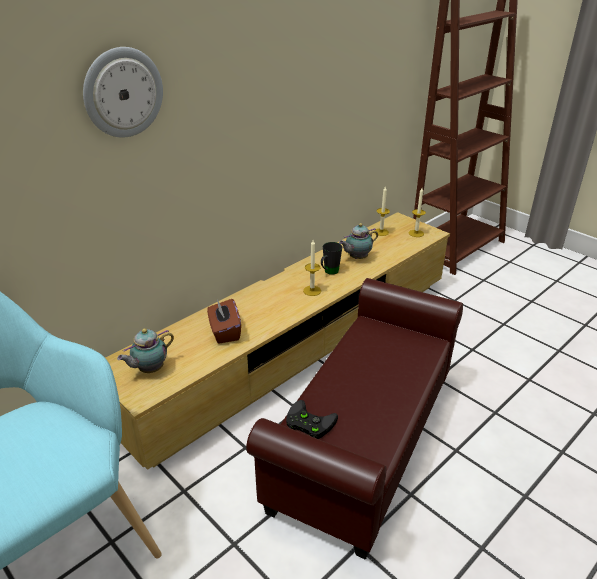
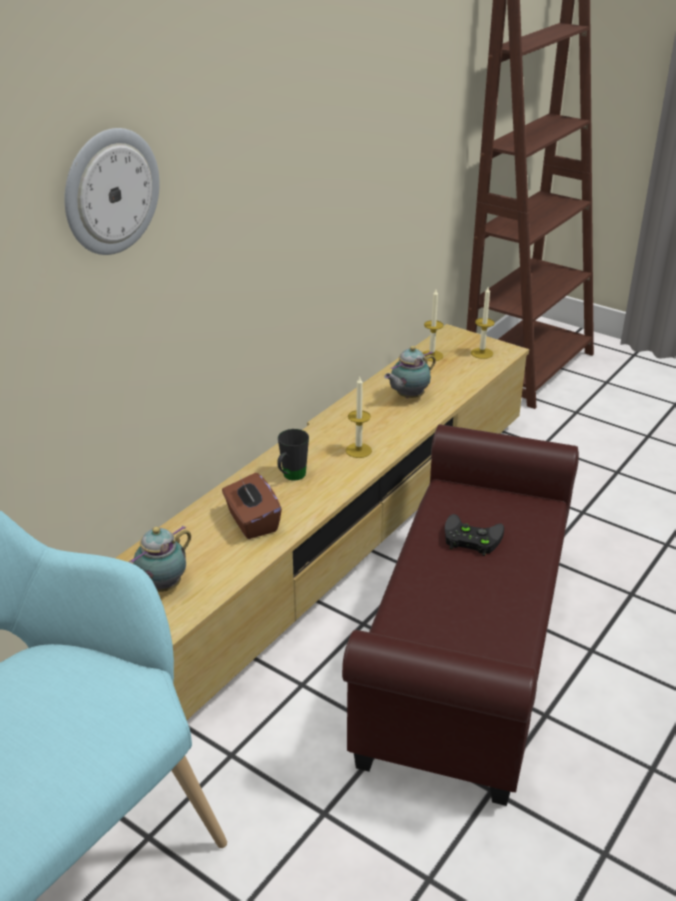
camera: 10 degrees left, 0 degrees up
(308, 423) = (406, 632): black game controller -> black game controller (469, 538)
(329, 272) = (374, 421): black mug -> black mug (291, 477)

